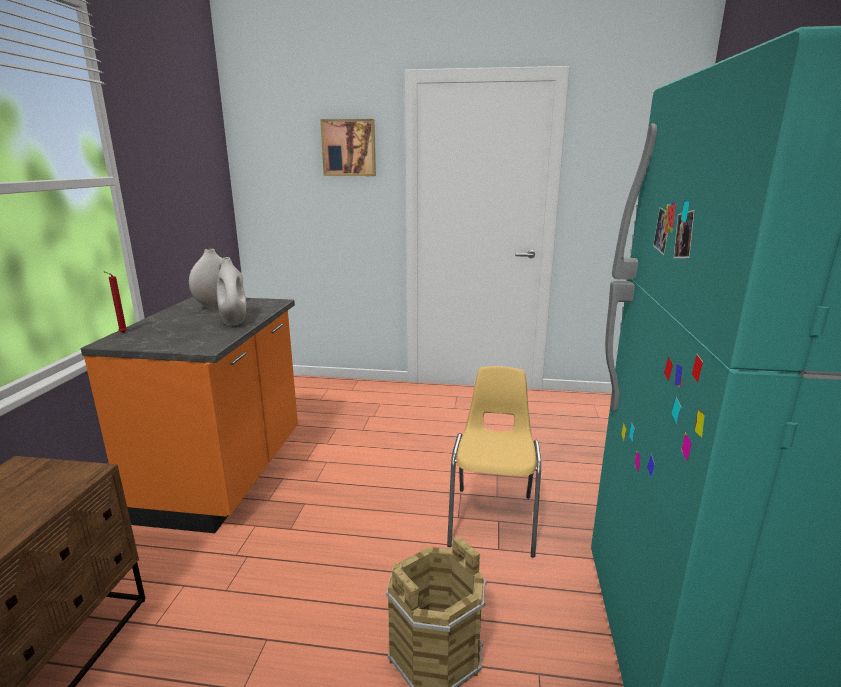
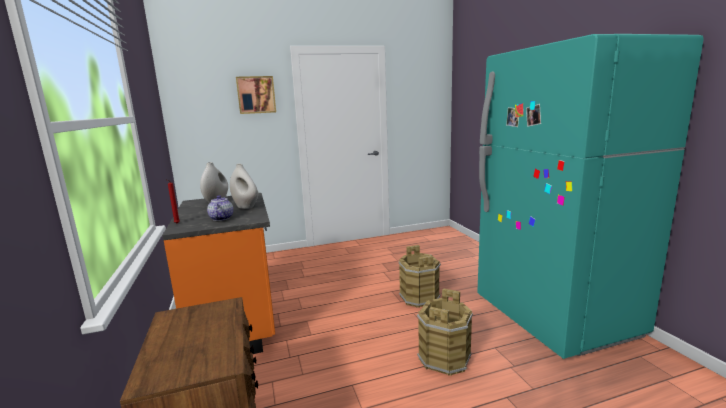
camera: 25 degrees left, 5 degrees down
(176, 336) = (221, 218): none -> teapot
(493, 519) = (419, 297): yellow chair -> brown bucket

